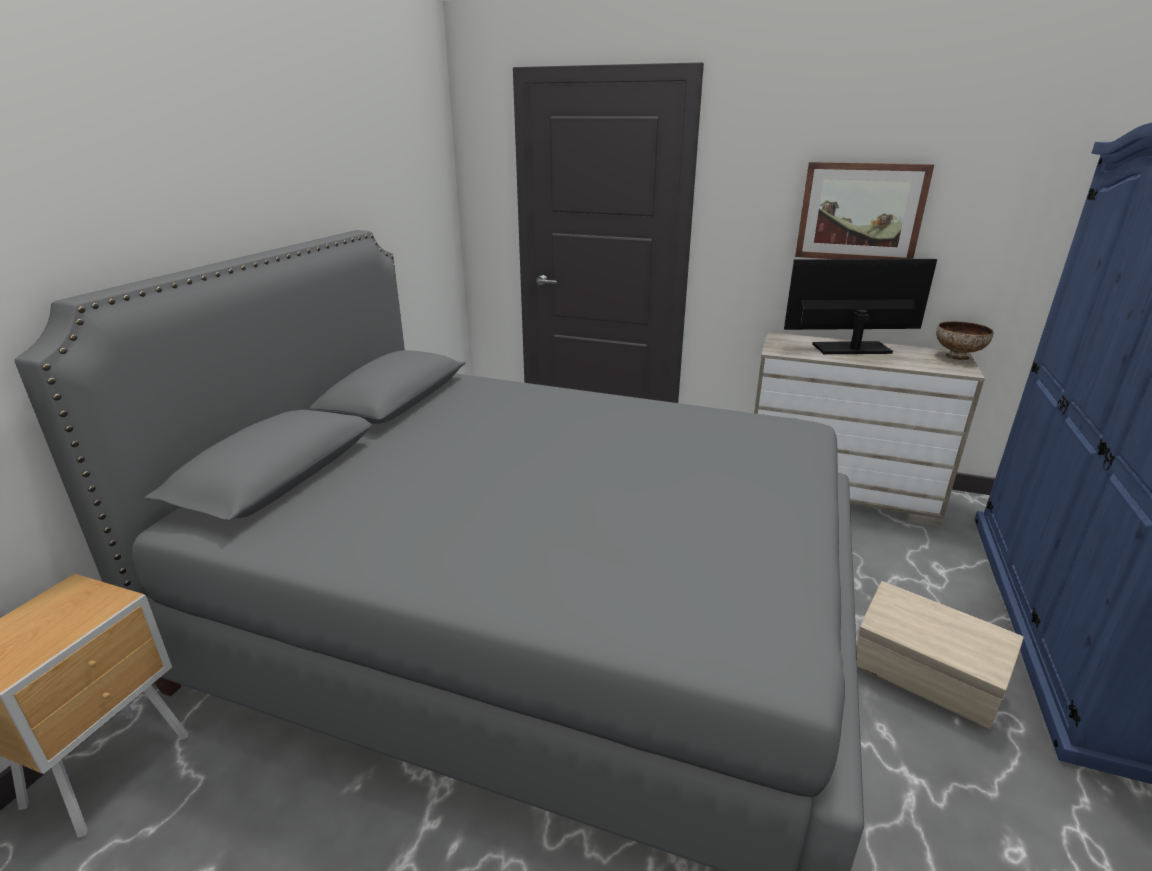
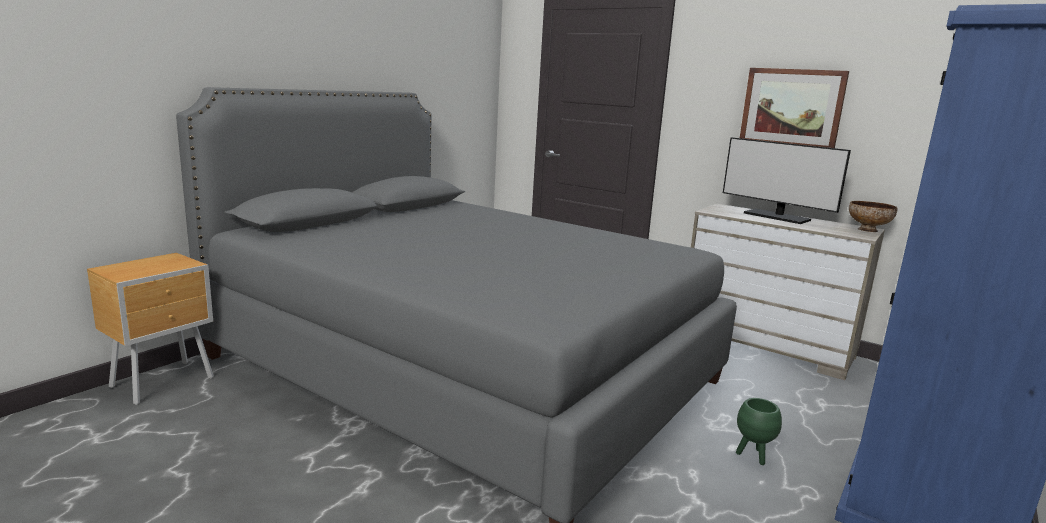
camera: 15 degrees right, 10 degrees down
(851, 349) = (776, 217): monitor -> monitor turned 150 degrees counterclockwise
(925, 679) = (753, 456): beige storage box -> green planter

